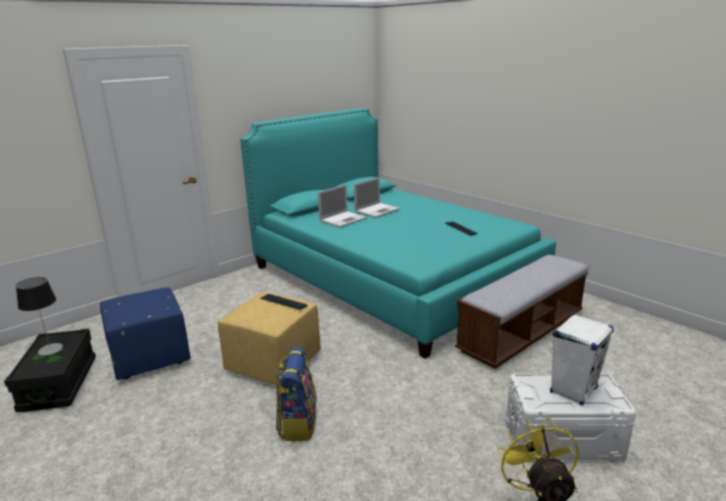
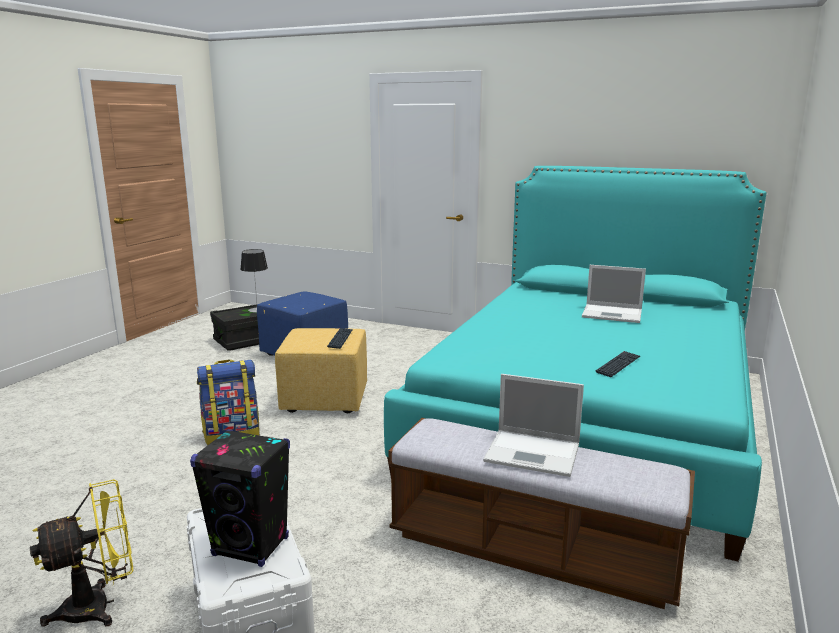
camera: 65 degrees right, 5 degrees down
(343, 219) = (550, 306): laptop -> laptop (534, 453)
(573, 390) = (251, 547): white speaker -> black speaker

